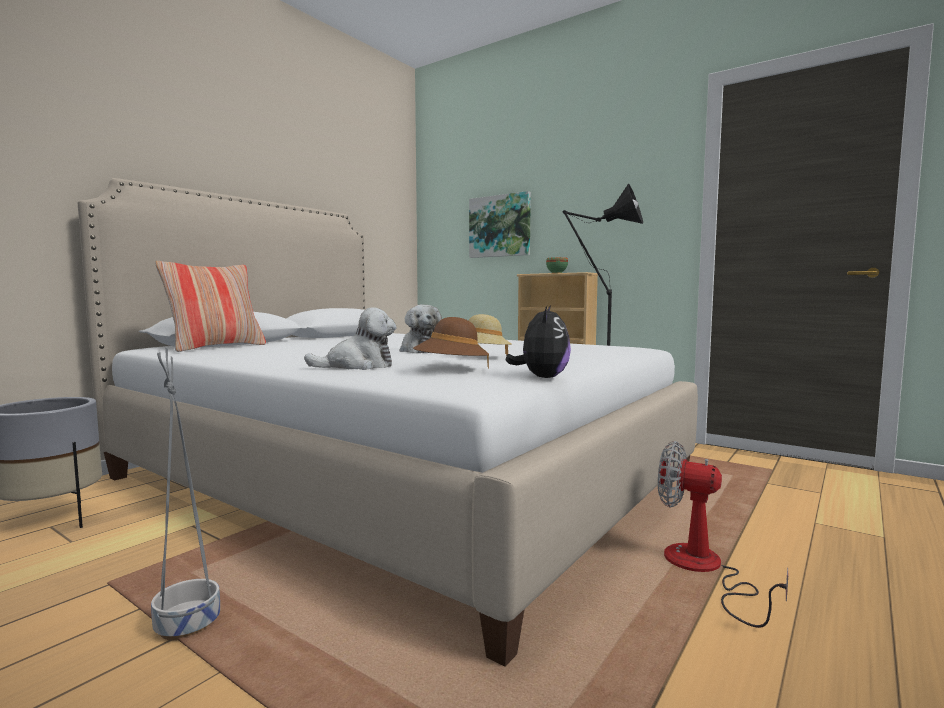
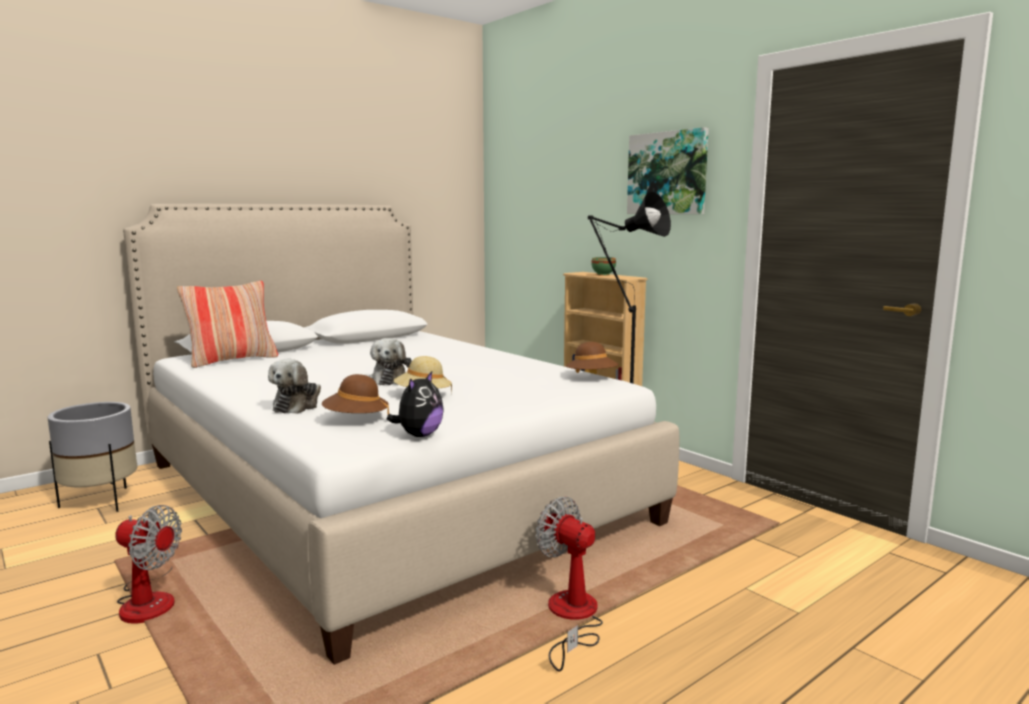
camera: 15 degrees right, 5 degrees up
(187, 624) = (149, 599): grey planter -> fan
(358, 366) = (297, 405): plush toy -> plush toy turned 105 degrees clockwise
(500, 226) = (558, 213): picture -> picture (668, 173)
(607, 345) = (592, 378): none -> brown hat

